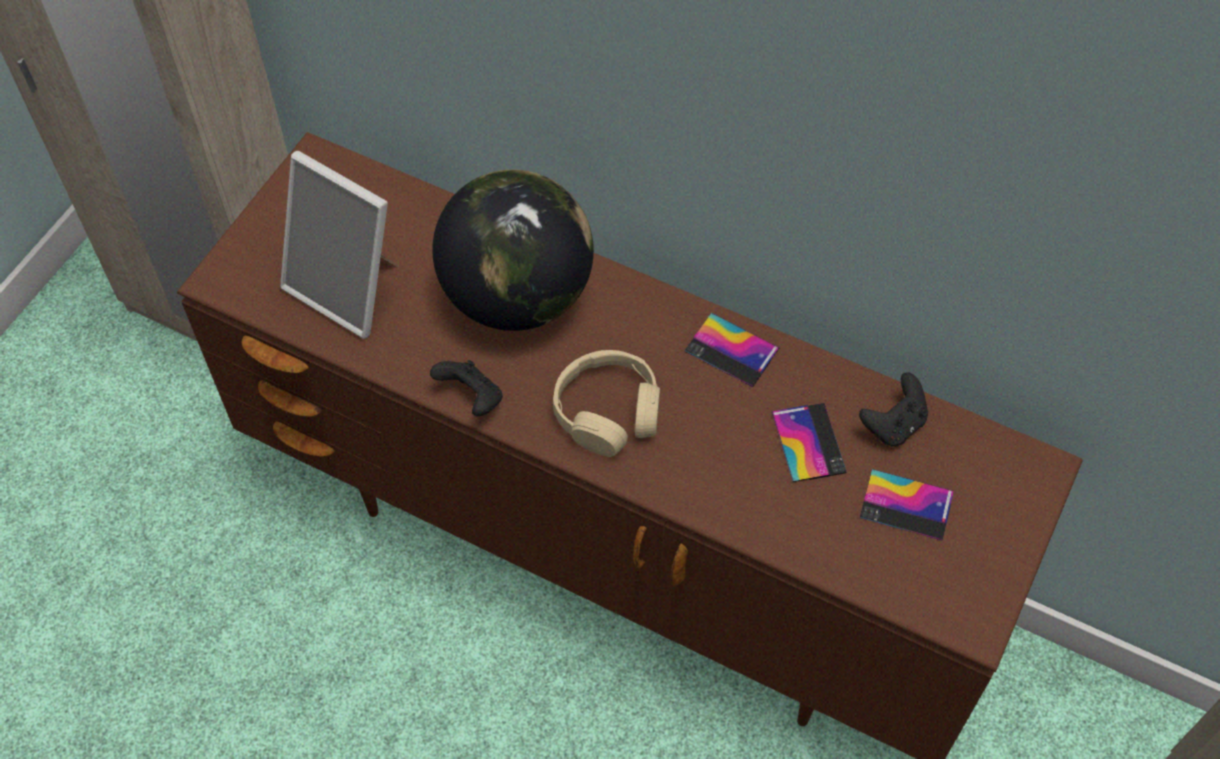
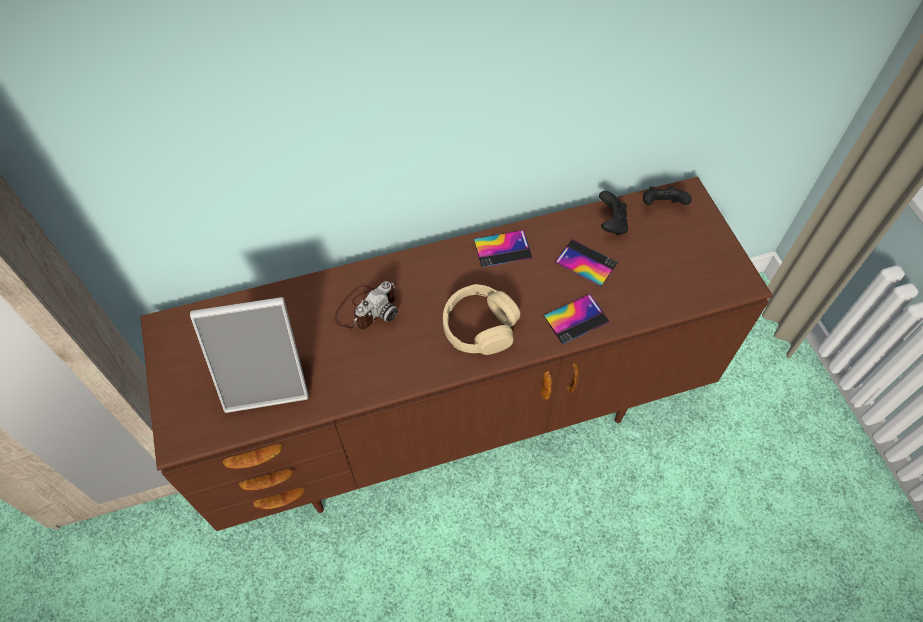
camera: 45 degrees left, 0 degrees up
(472, 398) = (403, 379): black game controller -> black game controller (661, 206)
(517, 296) = (366, 308): globe -> camera
(906, 505) = (657, 255): phone -> phone (576, 319)

